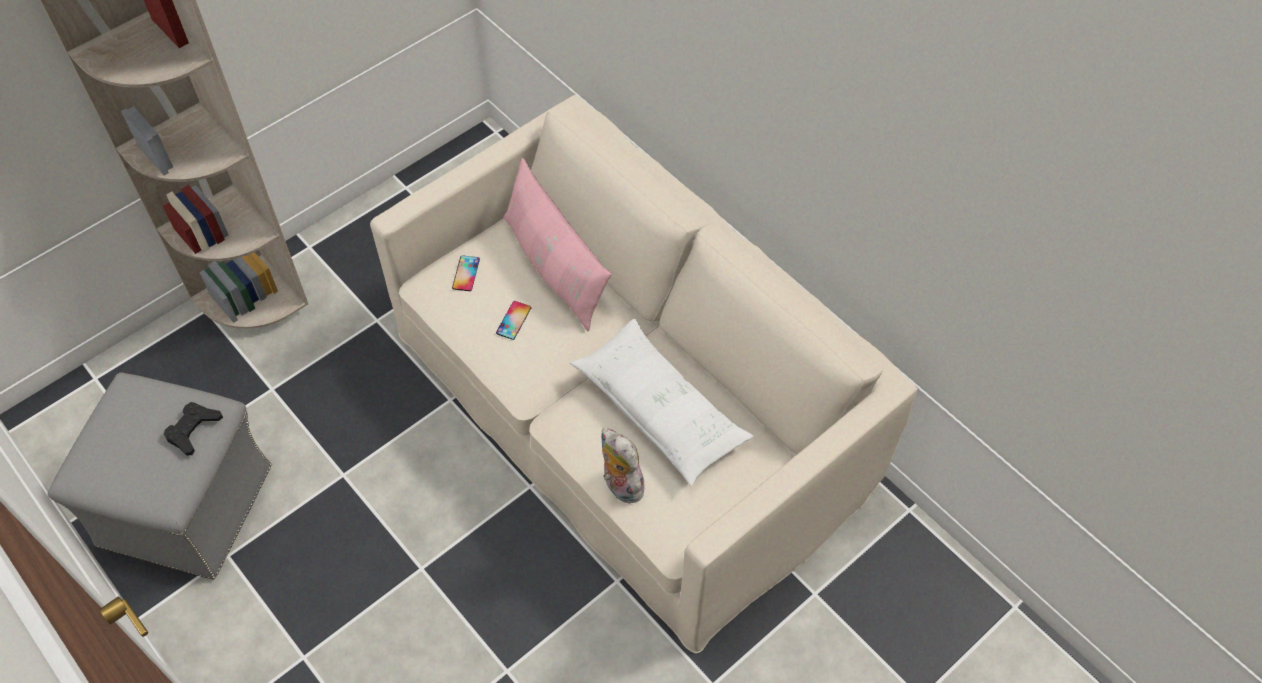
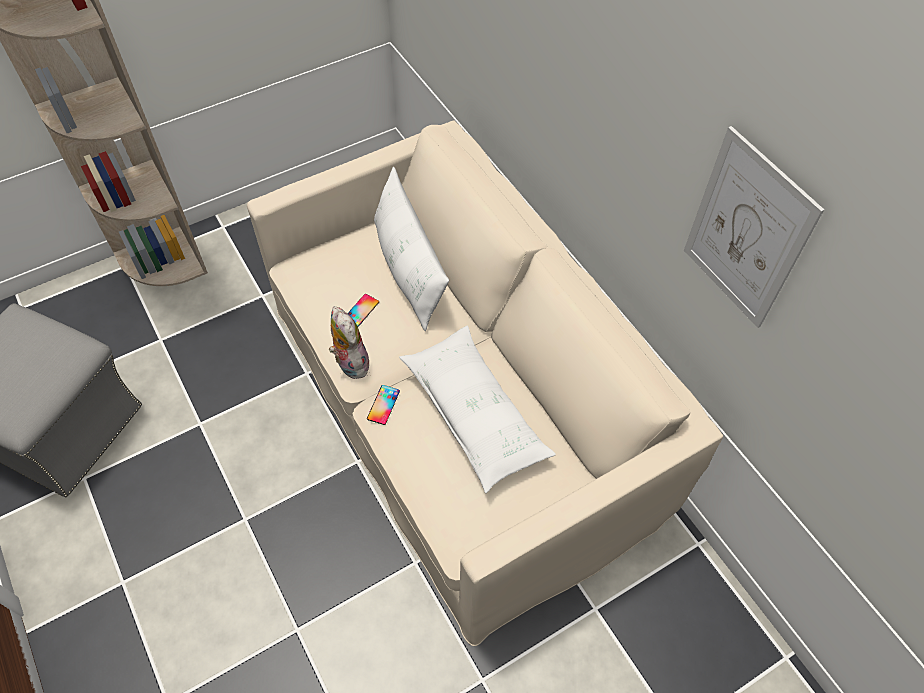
camera: 10 degrees right, 0 degrees up
(193, 430) = (56, 363): black game controller -> none
(466, 273) = (329, 263): phone -> phone (383, 405)
(555, 267) = (408, 270): pink pillow -> white pillow
(620, 485) = (422, 479): plush toy -> plush toy (350, 362)
(909, 190) = (746, 231): none -> picture

